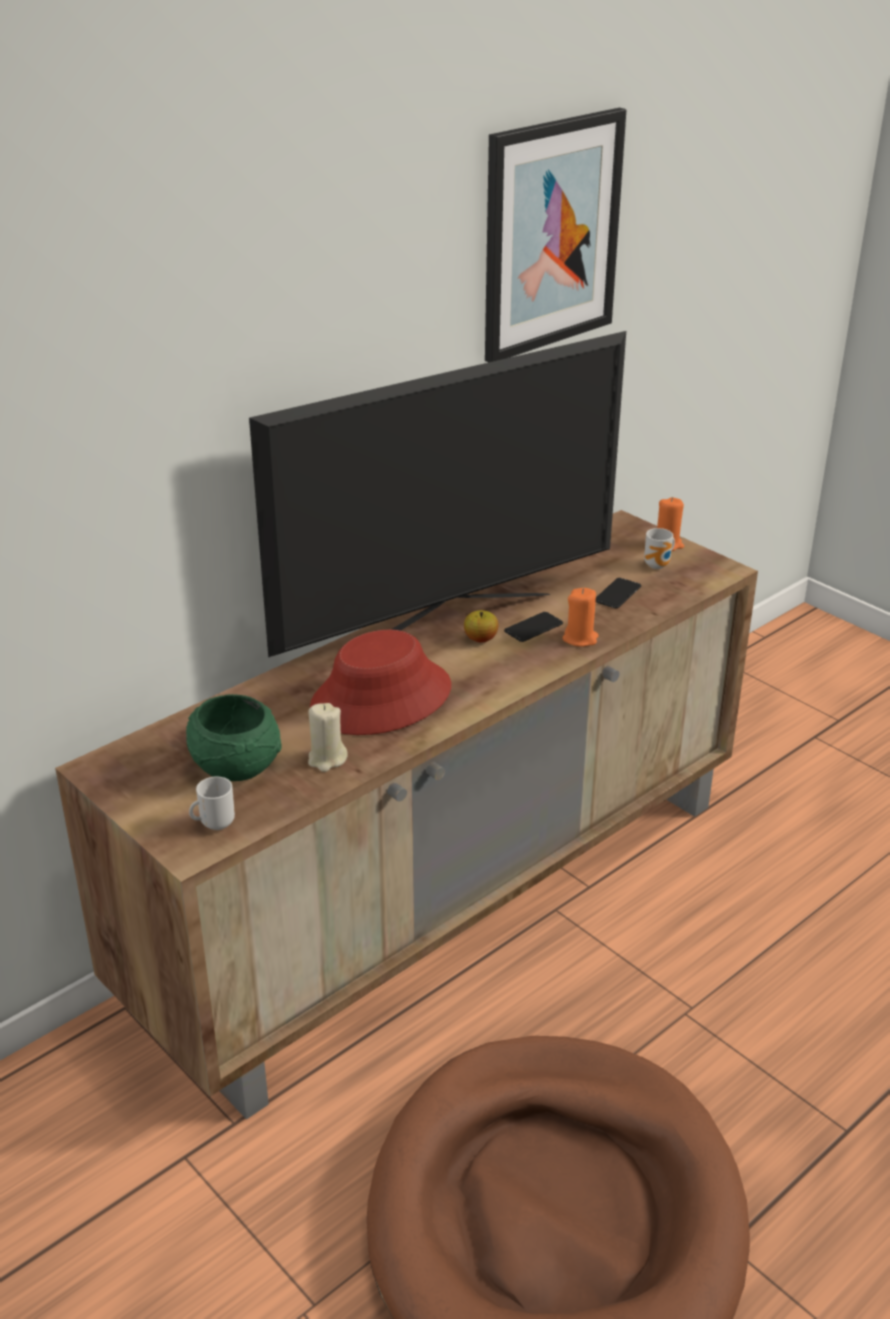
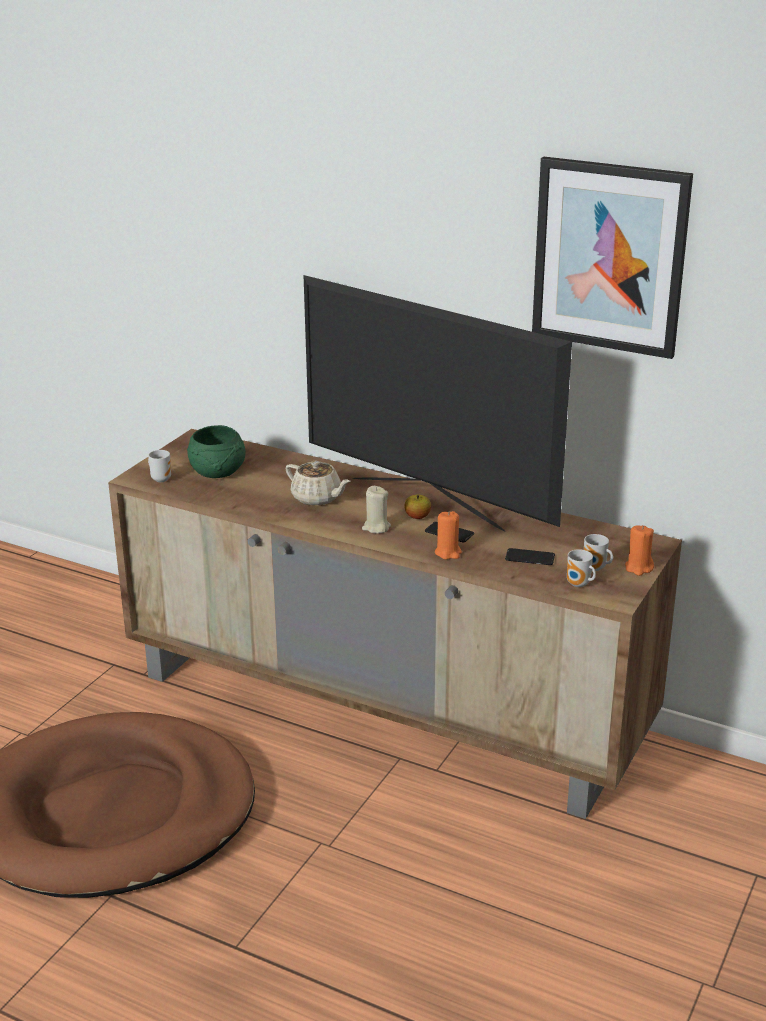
camera: 70 degrees right, 5 degrees down
(327, 759) = (240, 495): beige candle -> beige candle (376, 527)
(381, 698) = (317, 498): red hat -> beige teapot
(688, 582) = (579, 585): none -> mug

